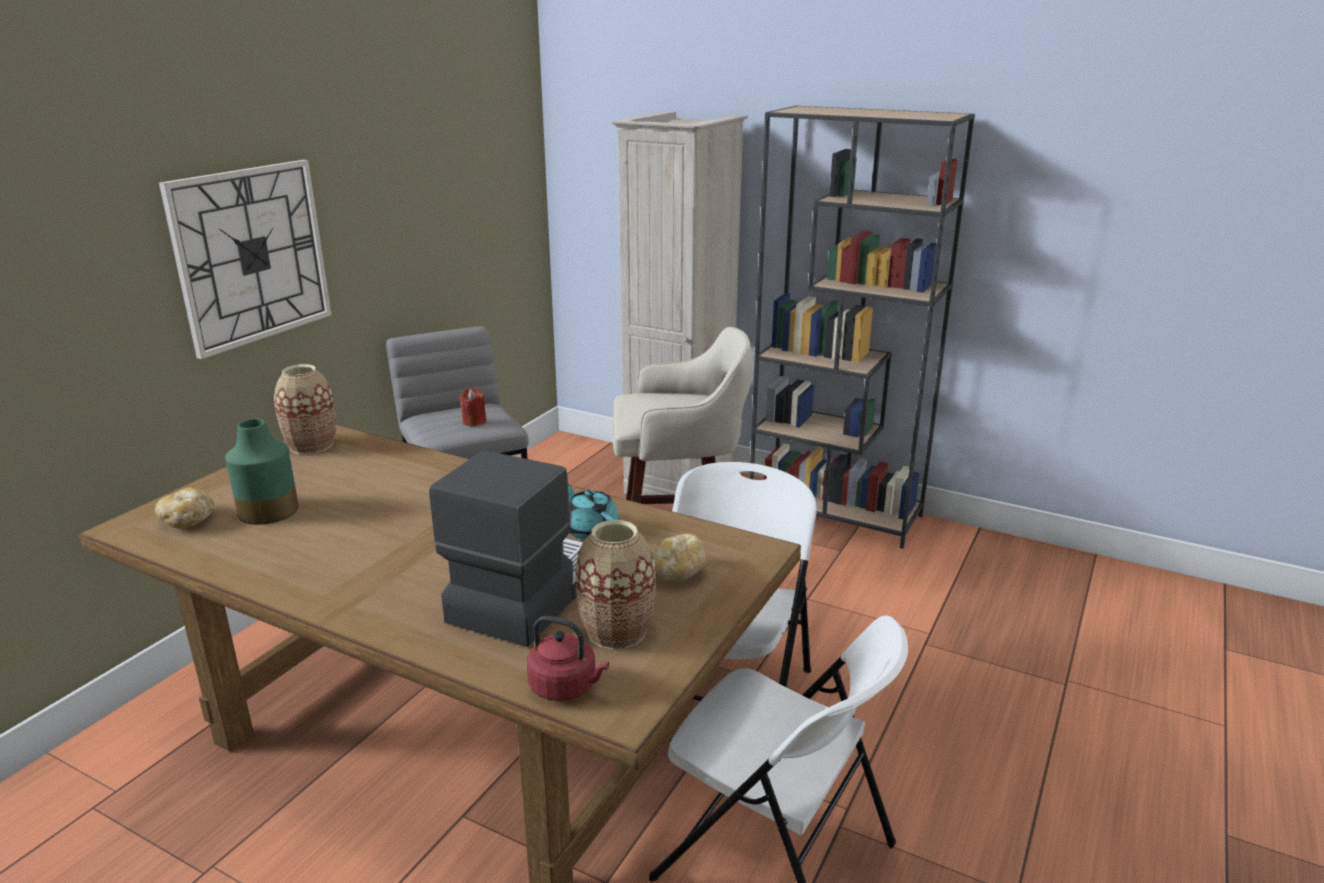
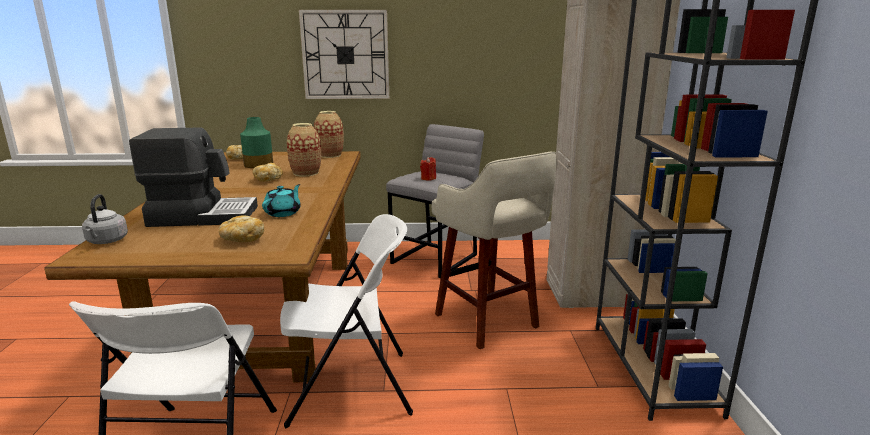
camera: 60 degrees right, 5 degrees down
(391, 516) = (268, 180): none -> bread
(566, 687) = (106, 241): red kettle -> grey kettle
(617, 632) = (166, 240): vase -> vase (306, 173)

